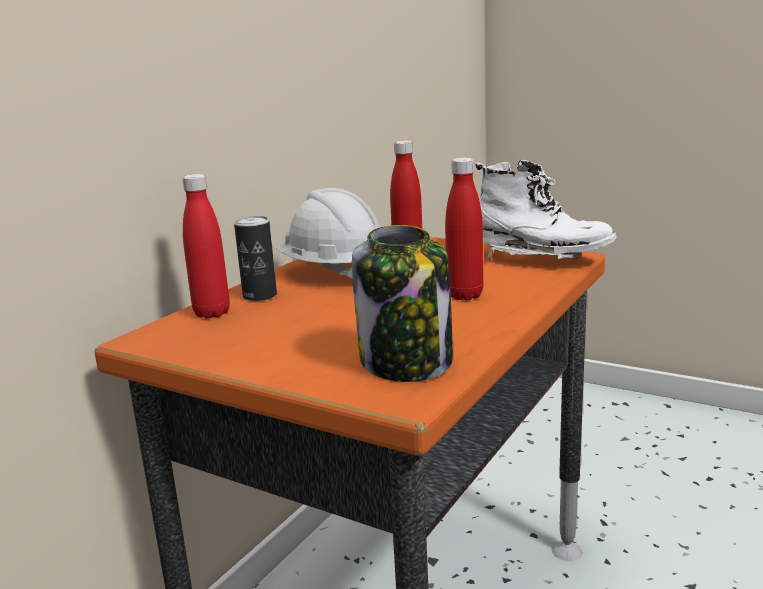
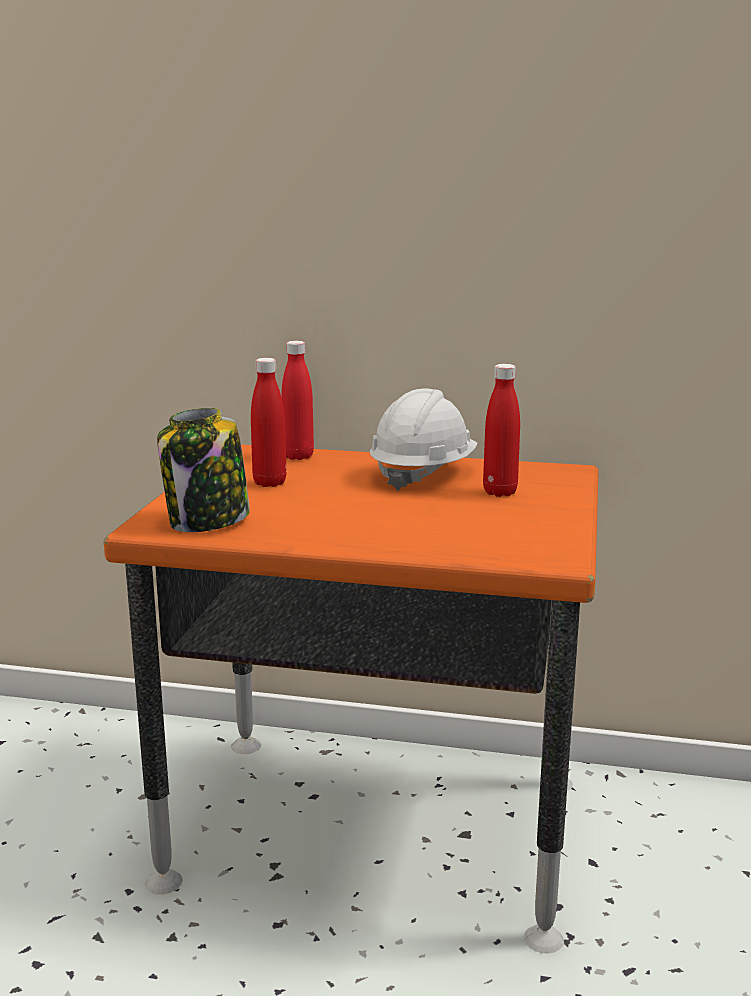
camera: 70 degrees right, 0 degrees up
(260, 296) = (346, 462): can -> none
(465, 295) = (380, 524): red bottle -> red bottle (269, 483)
(540, 259) = (534, 545): white boot -> none

